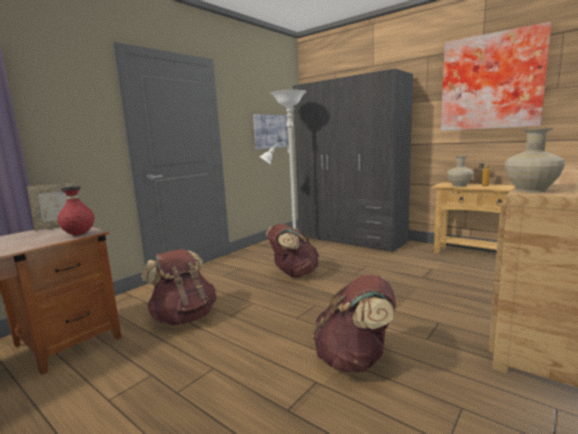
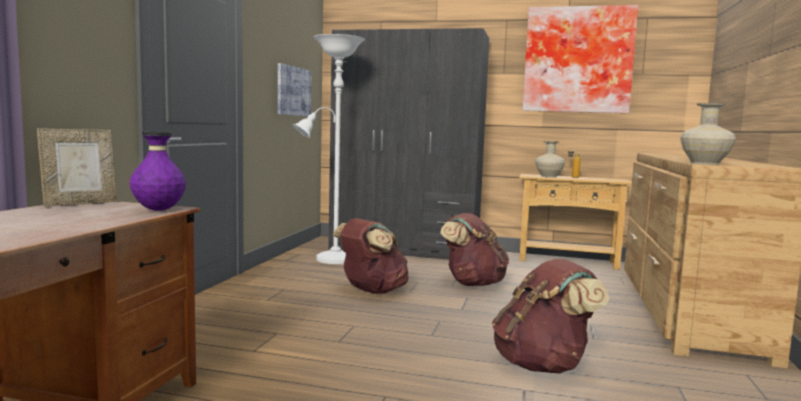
camera: 25 degrees left, 5 degrees down
(79, 234) = (159, 210): red vase -> purple vase
(184, 317) = (269, 350): brown backpack -> brown backpack (472, 283)

